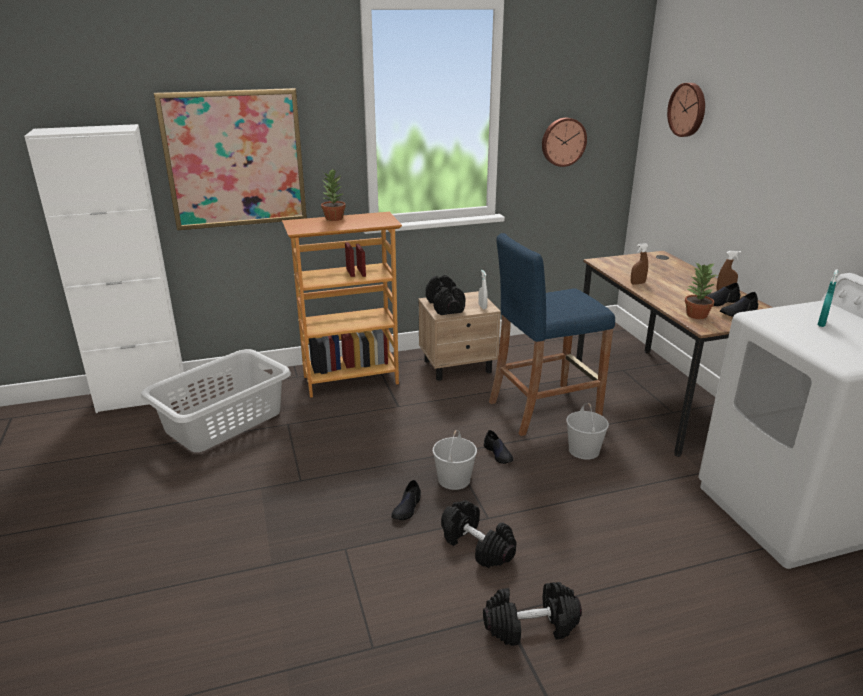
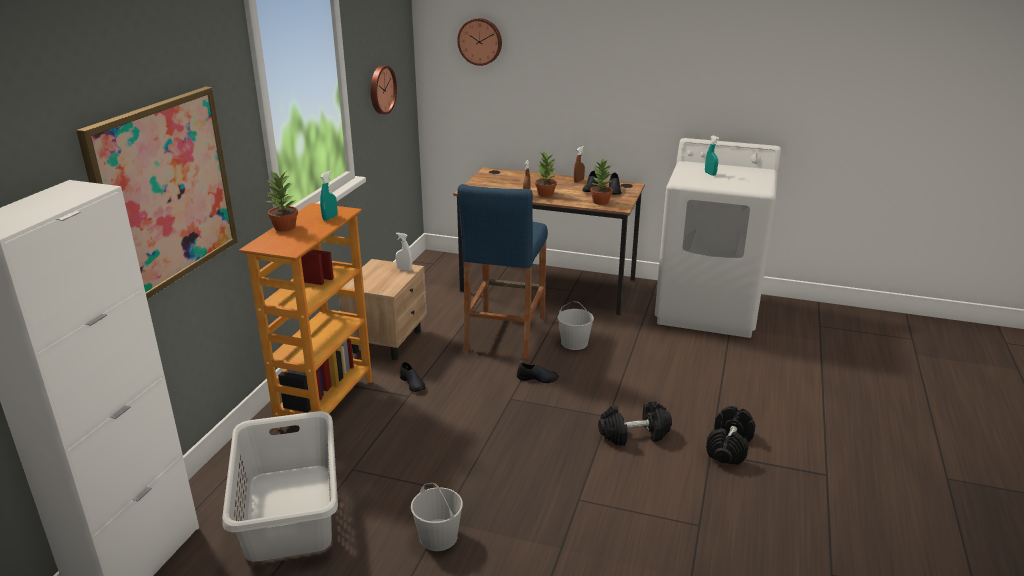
camera: 55 degrees left, 0 degrees up
(369, 222) = (330, 218): none -> turquoise spray bottle
(407, 508) = (558, 448): black shoe -> black shoe (412, 383)
(444, 306) = (376, 283): black dumbbell -> none
(454, 479) = (547, 412): white bucket -> white bucket (439, 537)
(659, 288) = (545, 194): none -> potted plant

